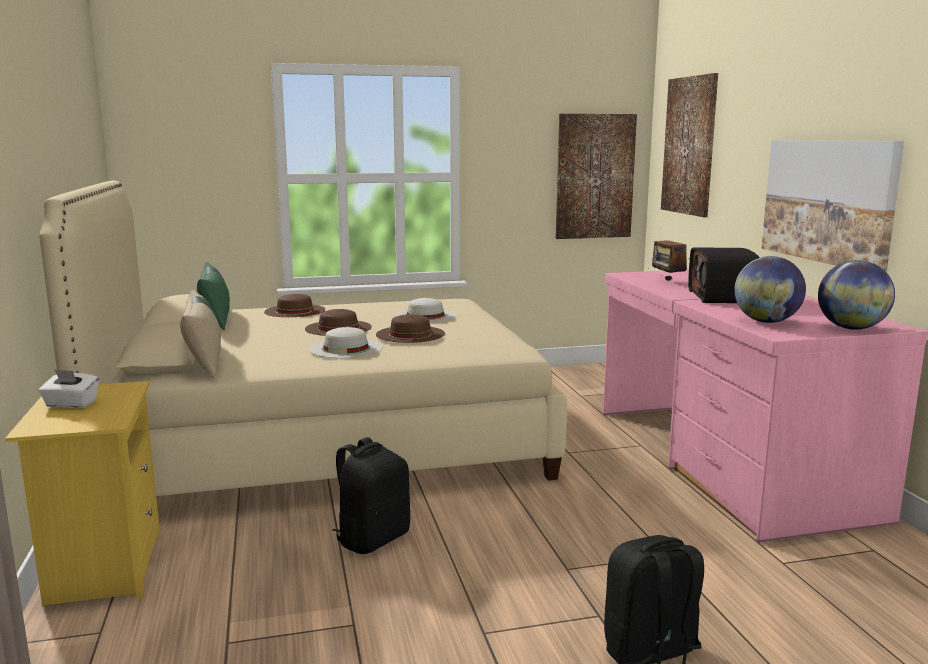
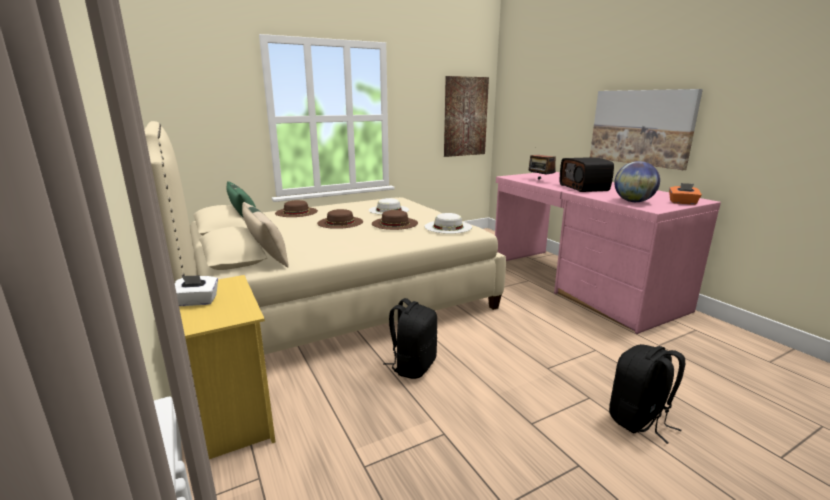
camera: 15 degrees left, 5 degrees up
(346, 348) = (361, 236): white hat -> white hat (448, 227)
(689, 146) = (528, 96): picture -> none
(851, 328) = (682, 202): globe -> orange tissue box

